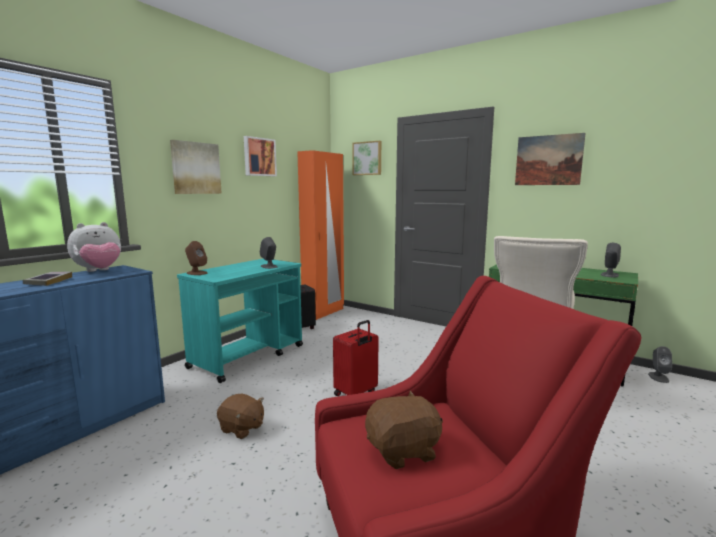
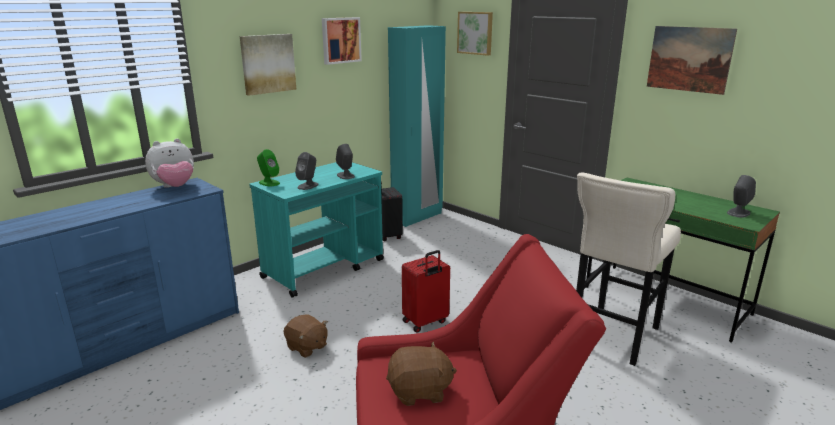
camera: 10 degrees right, 10 degrees up
(49, 281) = (132, 201): book -> none
(196, 273) = (269, 183): brown speaker -> green speaker
(324, 312) = (417, 217): orange wardrobe -> turquoise wardrobe
(658, 377) = (784, 335): grey speaker -> grey speaker (308, 186)

